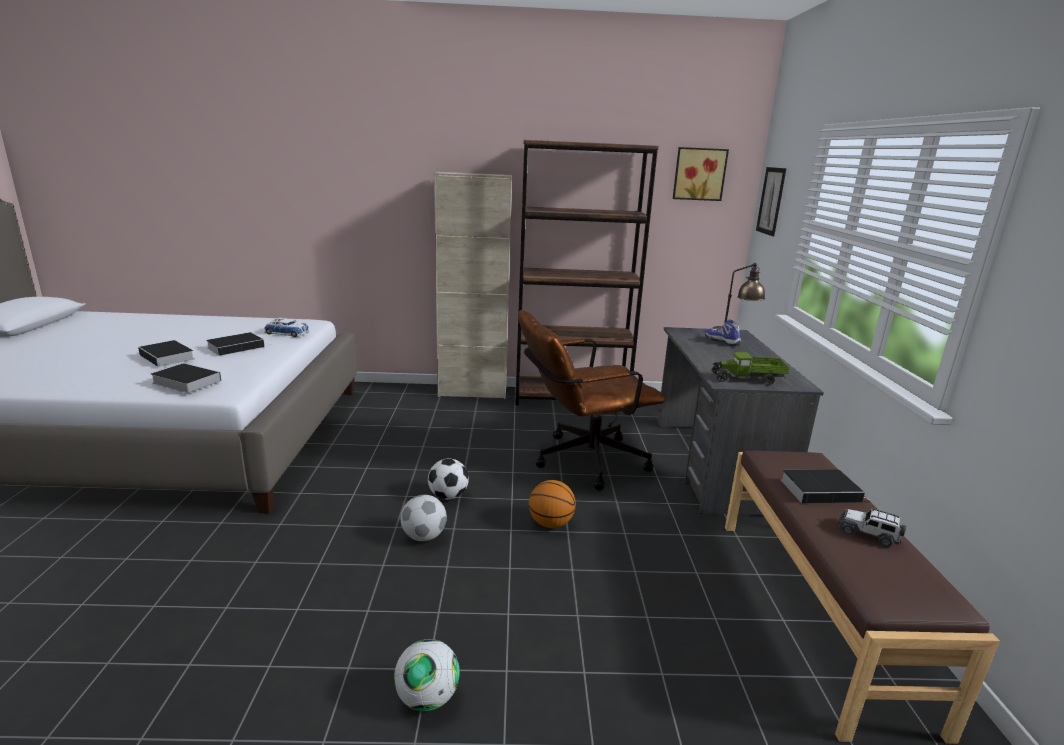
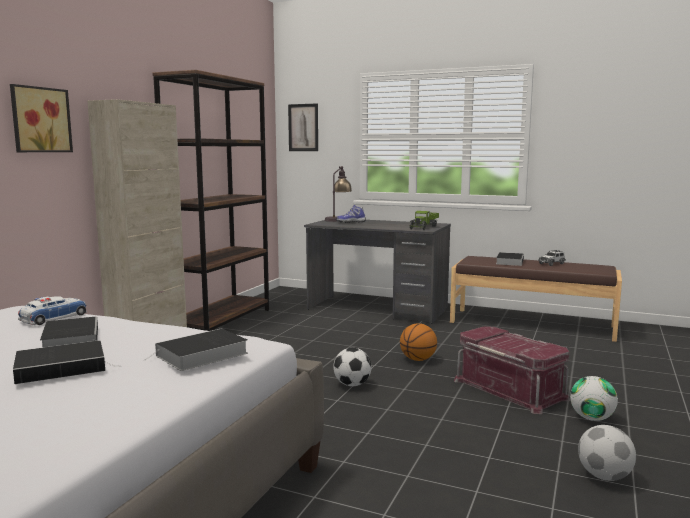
camera: 65 degrees left, 10 degrees down
(424, 536) = (409, 400): football -> football (604, 476)
(496, 609) = (510, 389): none -> red storage box
(581, 461) = (337, 337): brown office chair -> none
(699, 174) = (251, 109): picture -> picture (39, 120)

